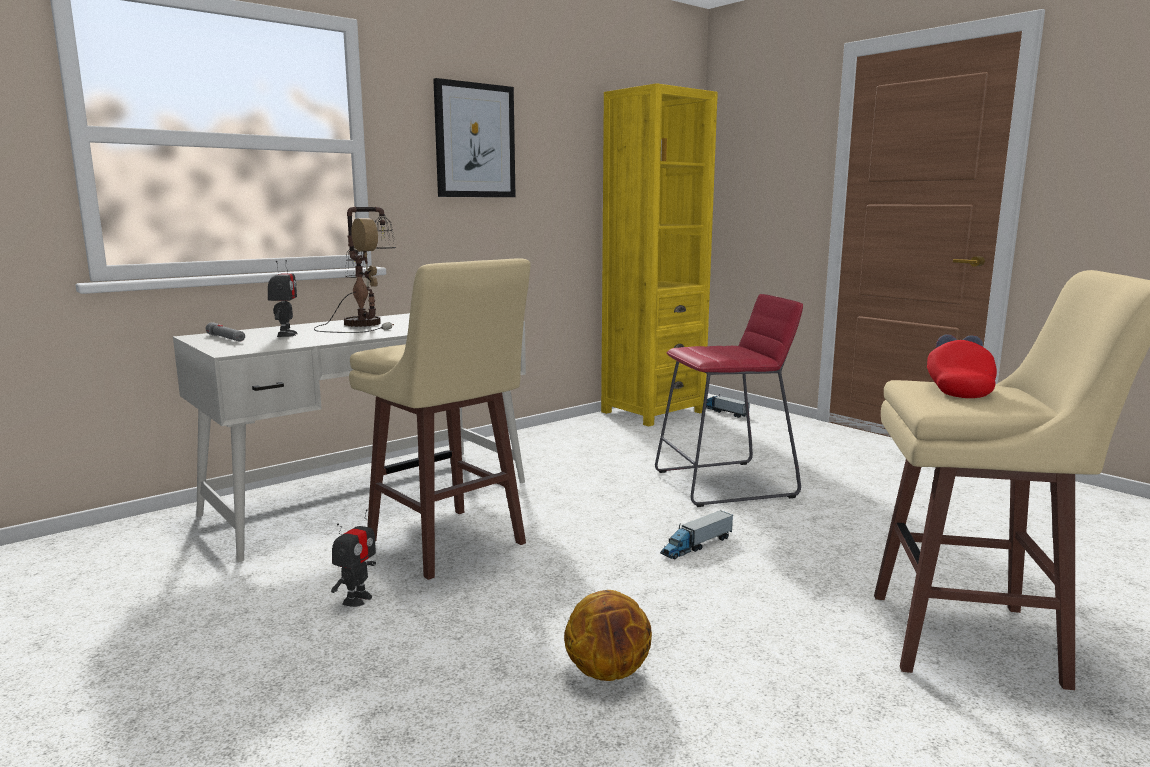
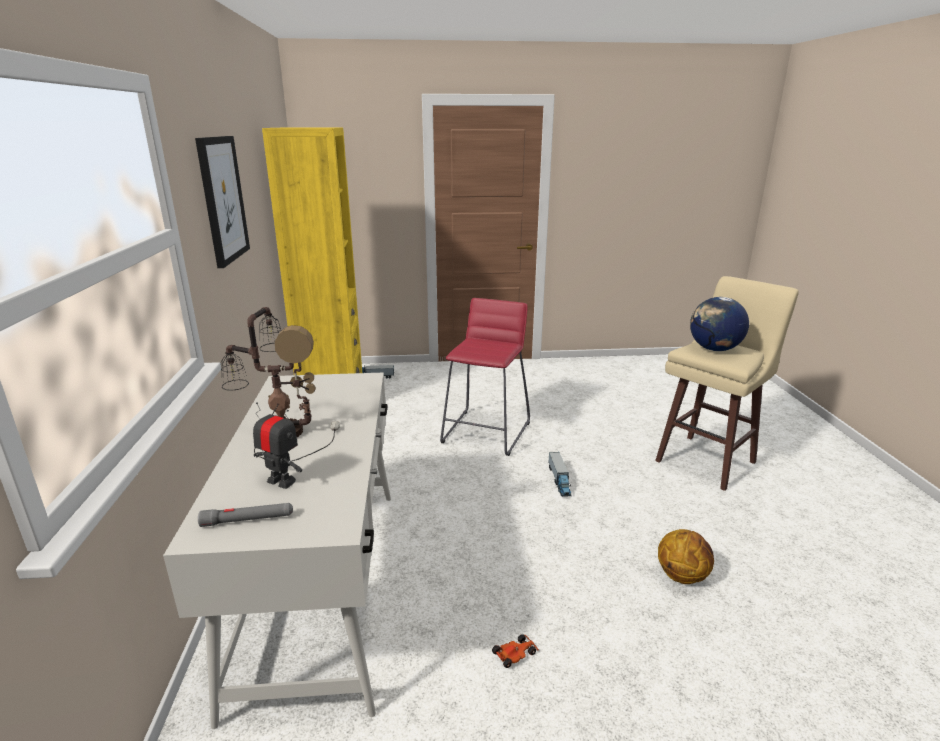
camera: 55 degrees left, 10 degrees up
(357, 599) = (515, 654): toy robot -> toy car
(447, 544) = (463, 575): beige stool -> none
(957, 389) = (714, 349): red cap -> globe

